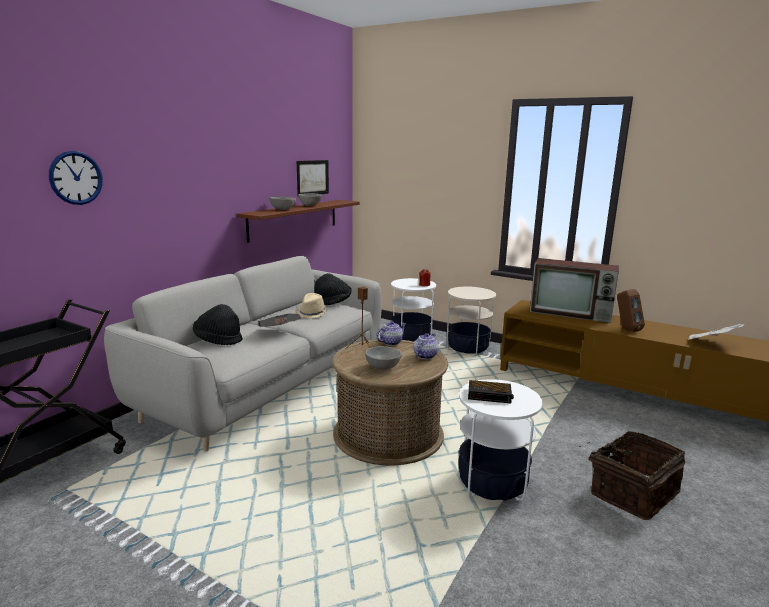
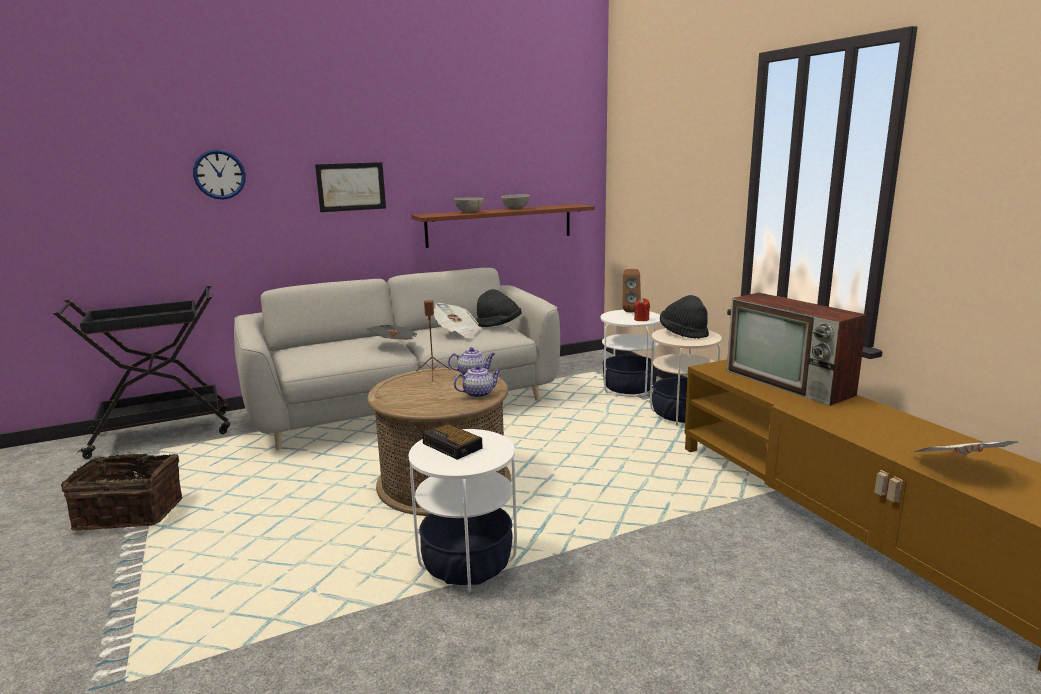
camera: 35 degrees right, 0 degrees up
(218, 340) = (330, 344): black hat -> black hat (683, 333)
(312, 177) = (531, 175): picture -> picture (351, 186)
(312, 313) = (457, 333): beige hat -> newspaper
(382, 367) = (414, 396): grey bowl -> none
(626, 329) = (836, 418): brown speaker -> brown speaker (630, 311)
(631, 492) = (624, 640): basket -> basket (131, 513)

